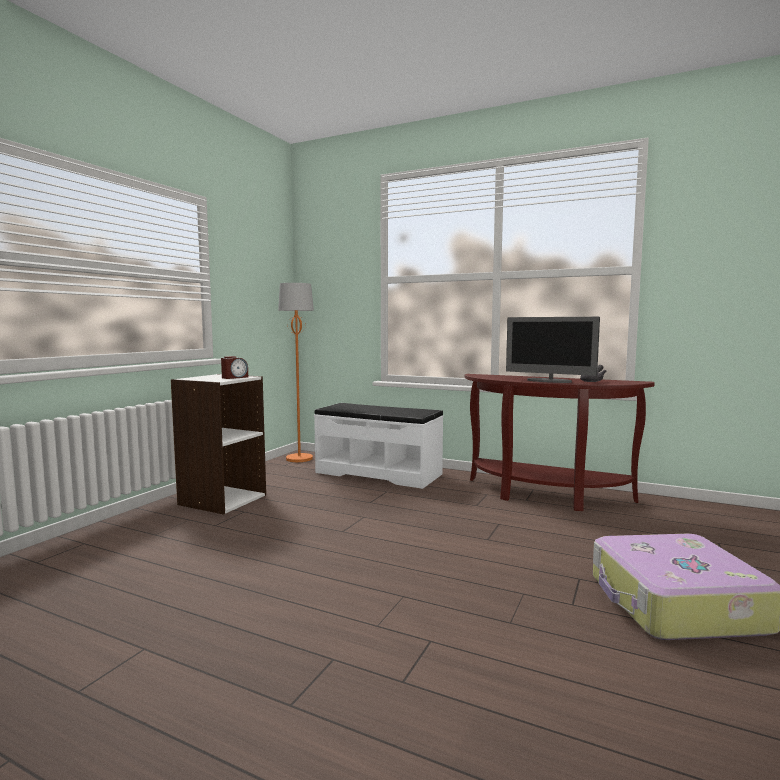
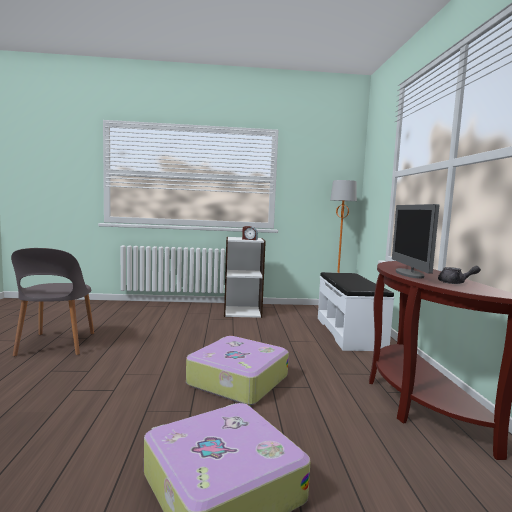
camera: 60 degrees right, 0 degrees up
(135, 694) = (56, 345): none -> grey chair
(459, 553) = (236, 380): none -> suitcase

